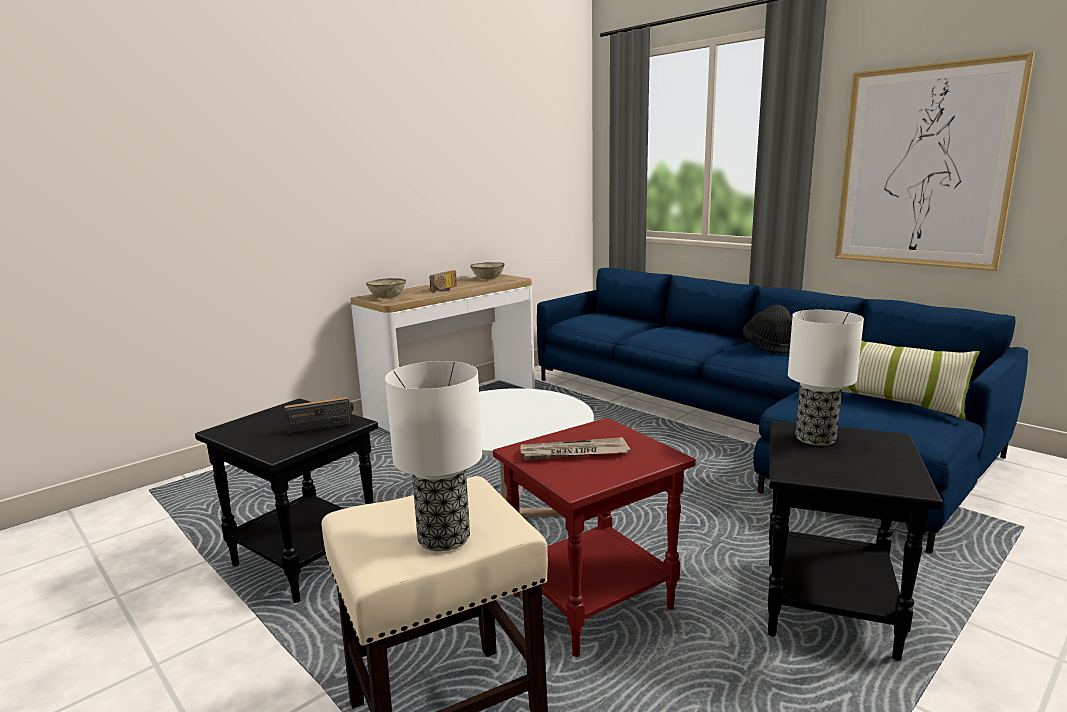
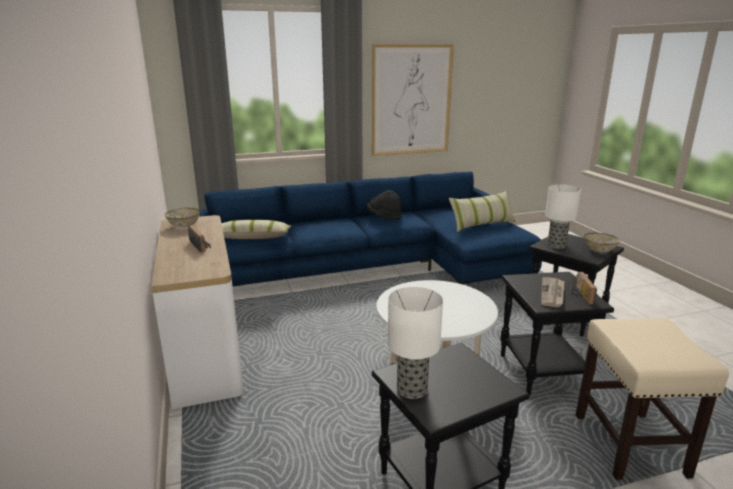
camera: 65 degrees left, 5 degrees up
(321, 425) = (456, 365): radio -> radio (579, 294)
(387, 297) = (190, 270): bowl -> bowl (599, 250)
(445, 537) = (669, 339): table lamp -> table lamp (412, 389)
(592, 323) = (252, 238): none -> pillow
(592, 605) = (544, 373): red side table -> black side table

